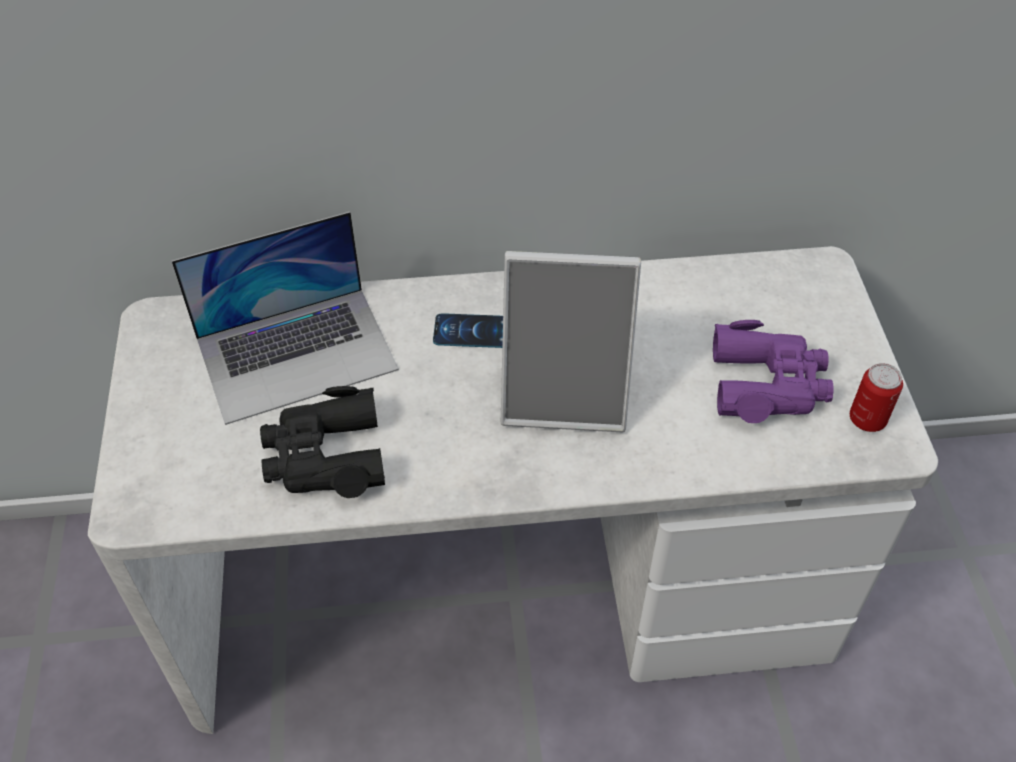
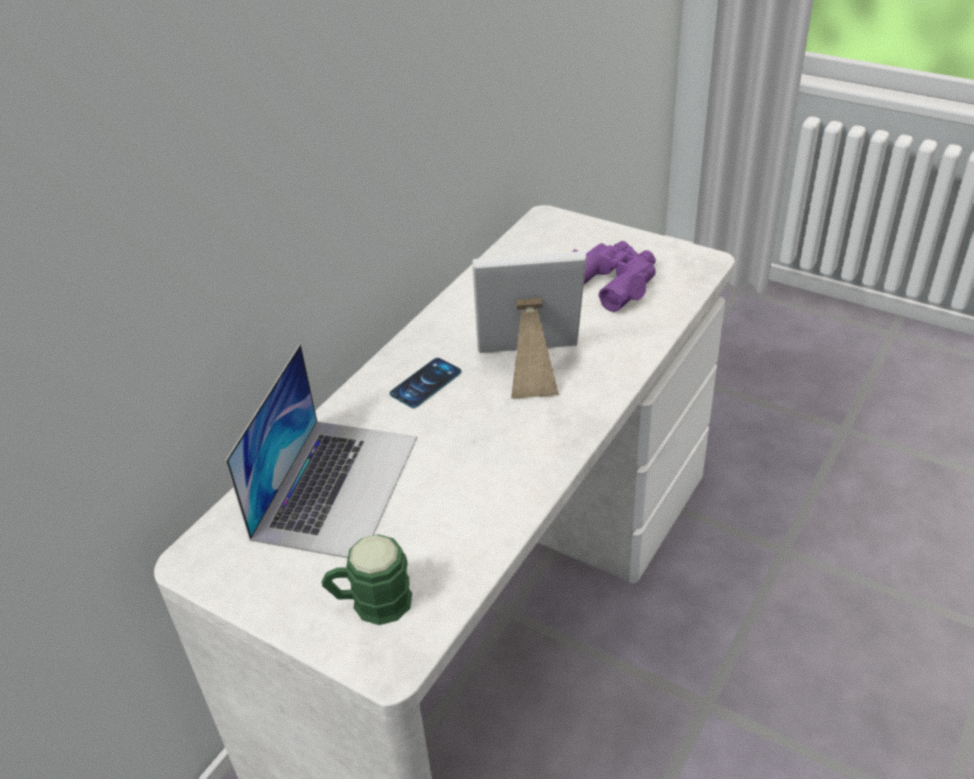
camera: 50 degrees left, 10 degrees down
(183, 460) = (371, 603): none -> green mug
(325, 456) = (456, 514): black binoculars -> none
(565, 394) = (529, 368): picture frame -> picture frame turned 135 degrees counterclockwise
(867, 419) = (676, 261): can -> none

